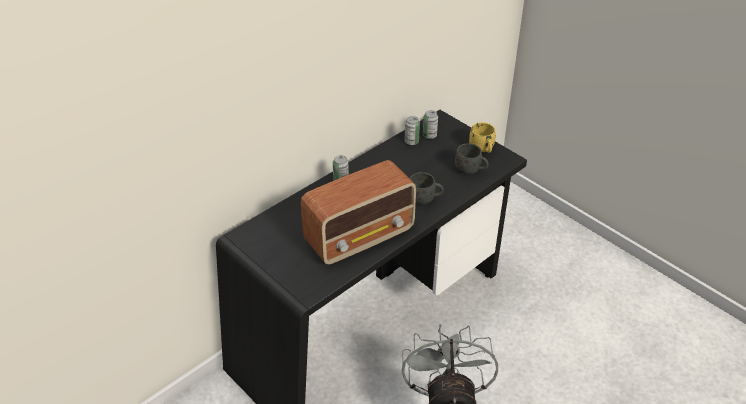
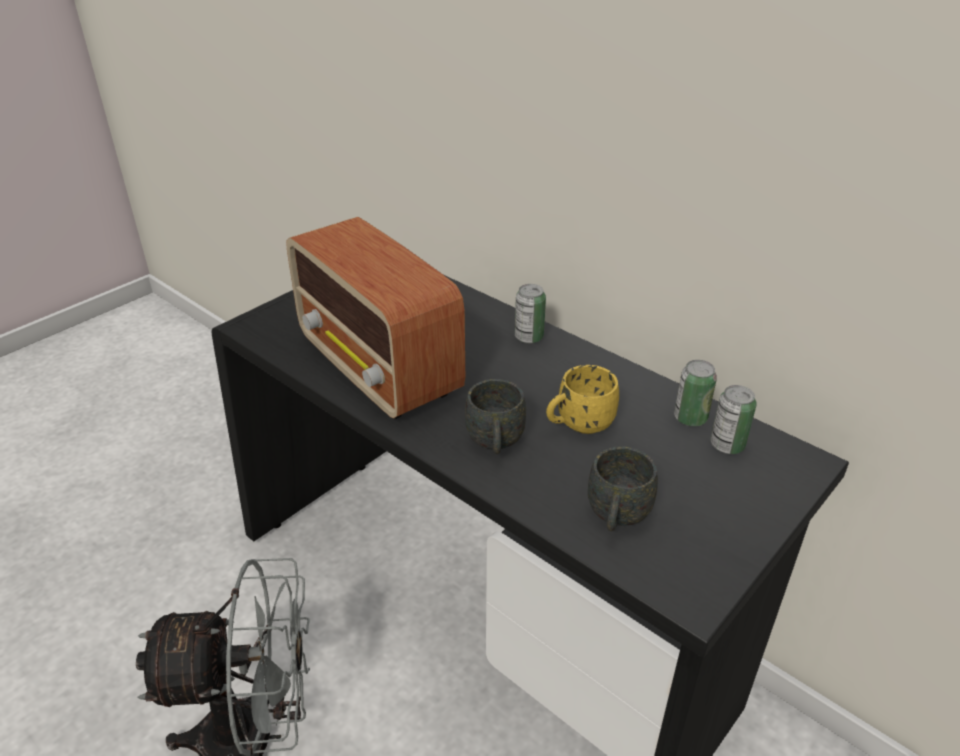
camera: 85 degrees right, 5 degrees down
(482, 149) = (711, 541): yellow mug -> yellow mug (578, 425)

